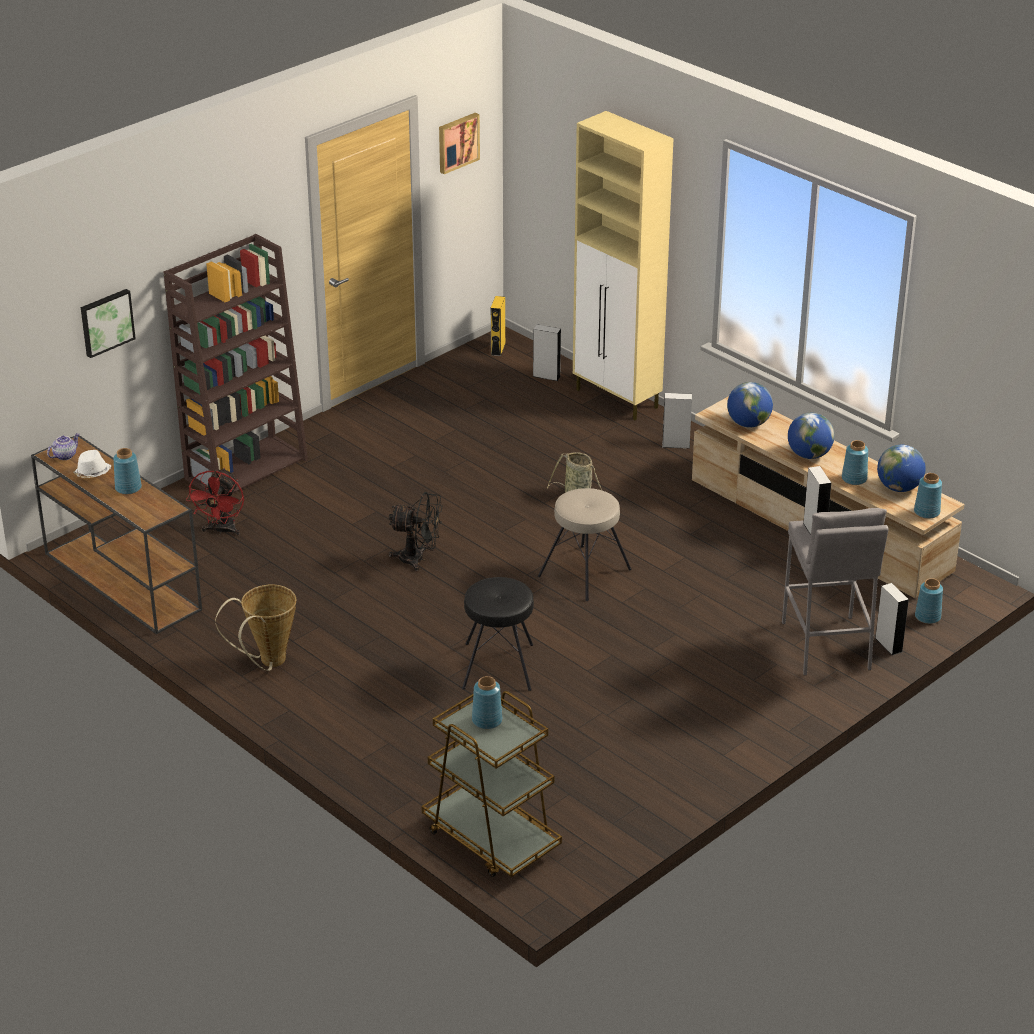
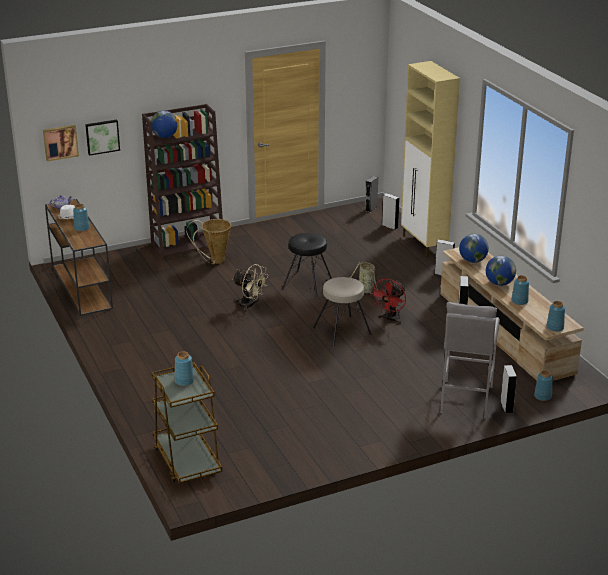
camera: 20 degrees right, 5 degrees down
(221, 531) = (152, 272): red fan -> red fan (390, 319)
(267, 662) = (128, 342): basket -> basket (214, 261)
(418, 559) = (250, 306): black fan -> beige fan
(457, 142) = (353, 75): picture -> picture (60, 142)
(498, 349) = (371, 208): yellow speaker -> grey speaker
(499, 666) = (257, 370): black stool -> black stool (307, 283)
(899, 488) = (545, 311): globe -> globe (165, 137)

